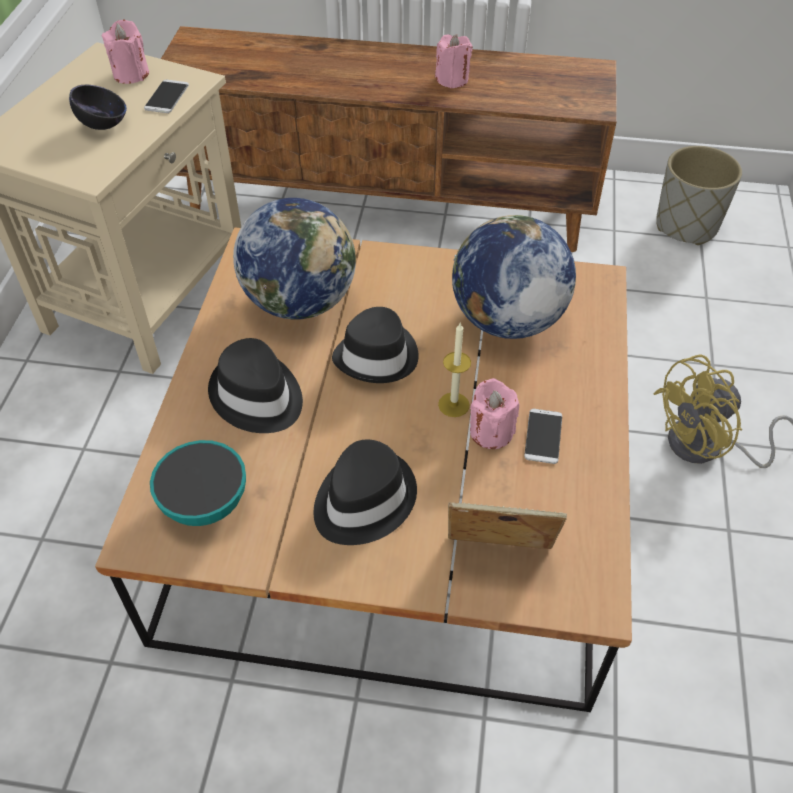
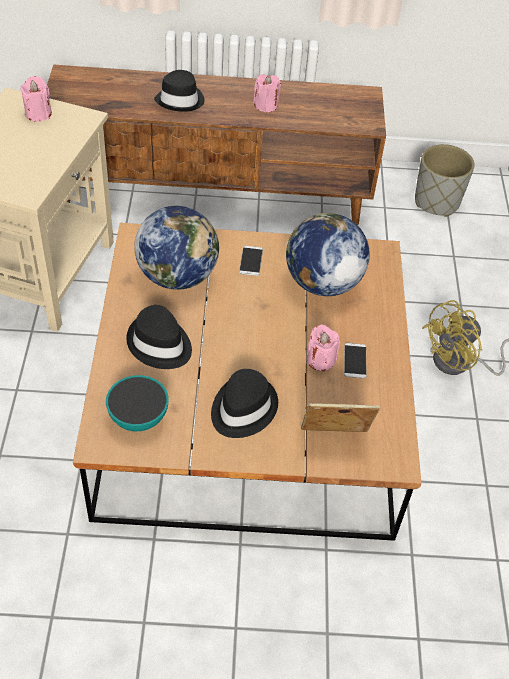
camera: 10 degrees left, 0 degrees up
(104, 125) = (28, 155): black bowl -> none
(167, 97) = (69, 131): phone -> phone (251, 261)
(378, 356) = (238, 312): black hat -> black hat (180, 100)
(453, 404) = (293, 343): candle -> none

